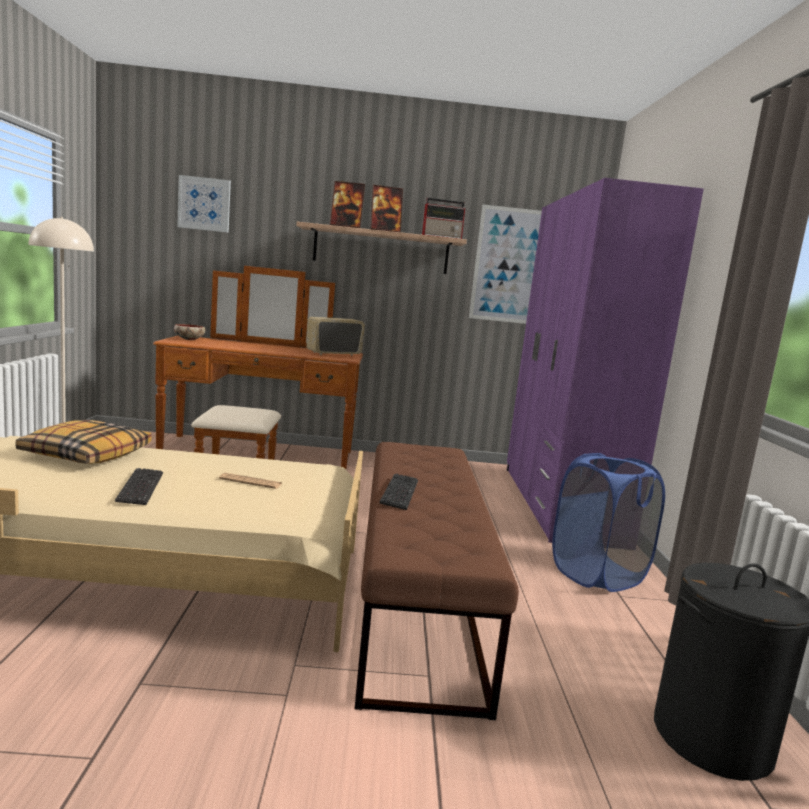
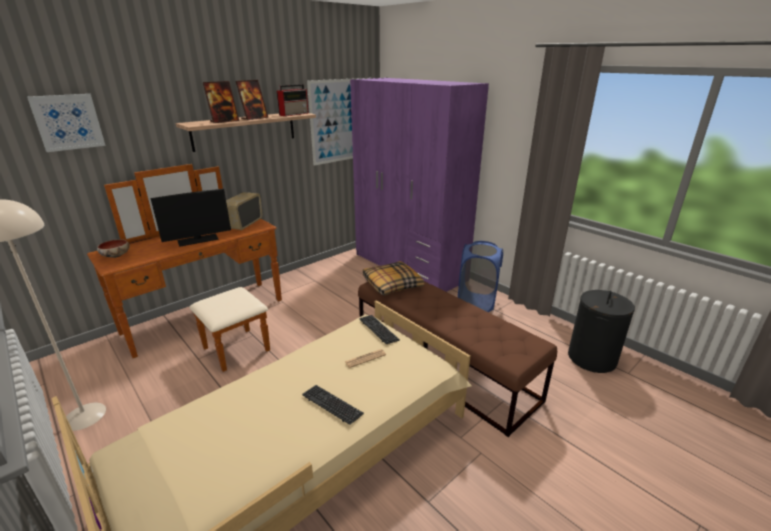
camera: 40 degrees left, 15 degrees up
(86, 455) = (239, 405): pillow -> pillow (392, 284)
(268, 349) = (198, 240): none -> monitor
(399, 493) = (443, 321): keyboard -> keyboard (378, 330)

